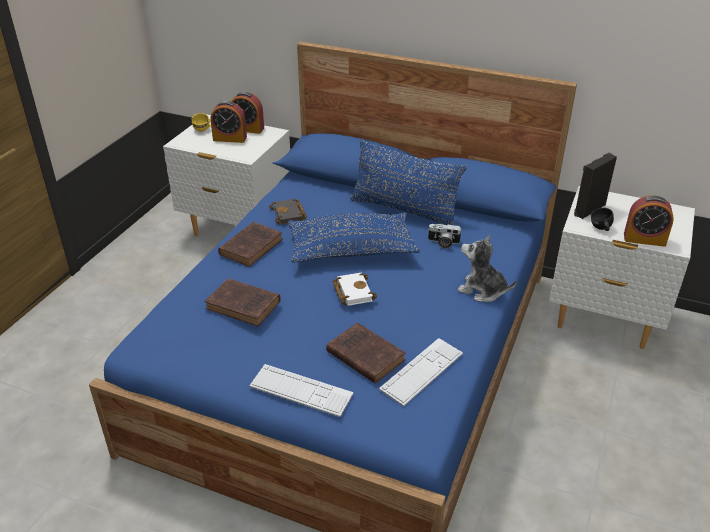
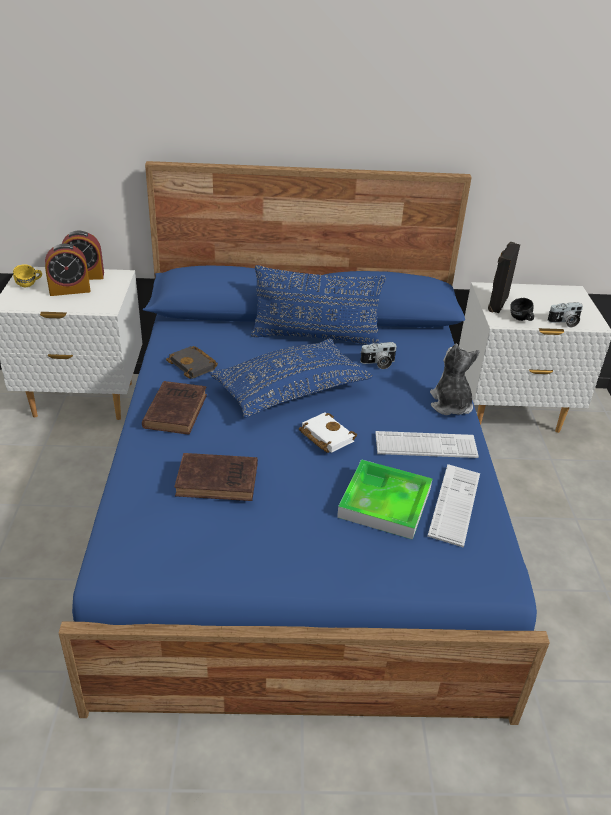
camera: 25 degrees left, 0 degrees up
(301, 391) = (347, 562): keyboard -> keyboard (425, 445)
(364, 355) = (385, 503): brown book -> tray
(482, 290) = (450, 404): plush toy -> plush toy turned 75 degrees clockwise
(644, 239) = (564, 322): alarm clock -> camera

